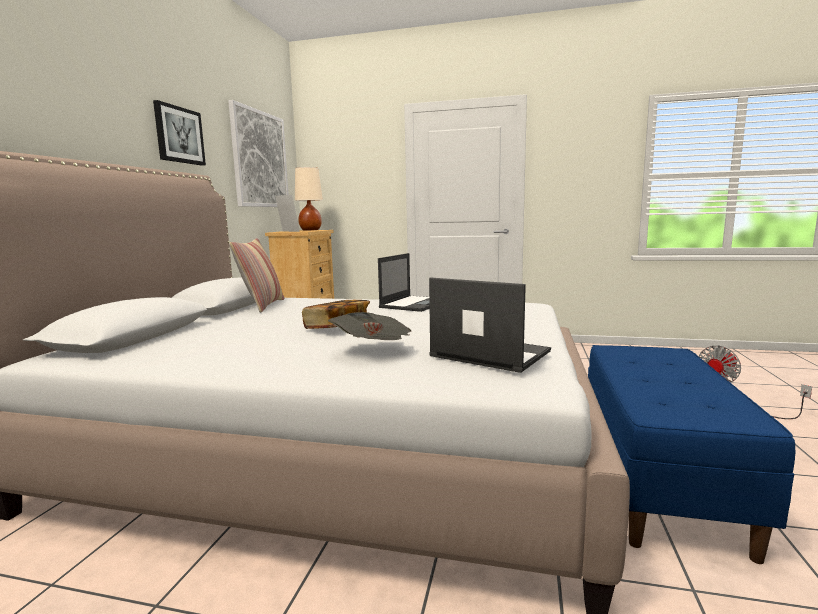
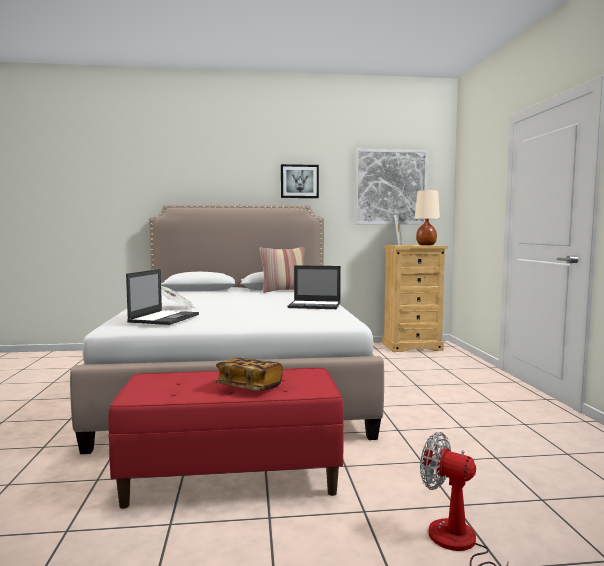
camera: 70 degrees right, 5 degrees down
(337, 328) = (225, 302): book -> book (249, 387)
(656, 479) = (233, 477): blue bench -> red bench

